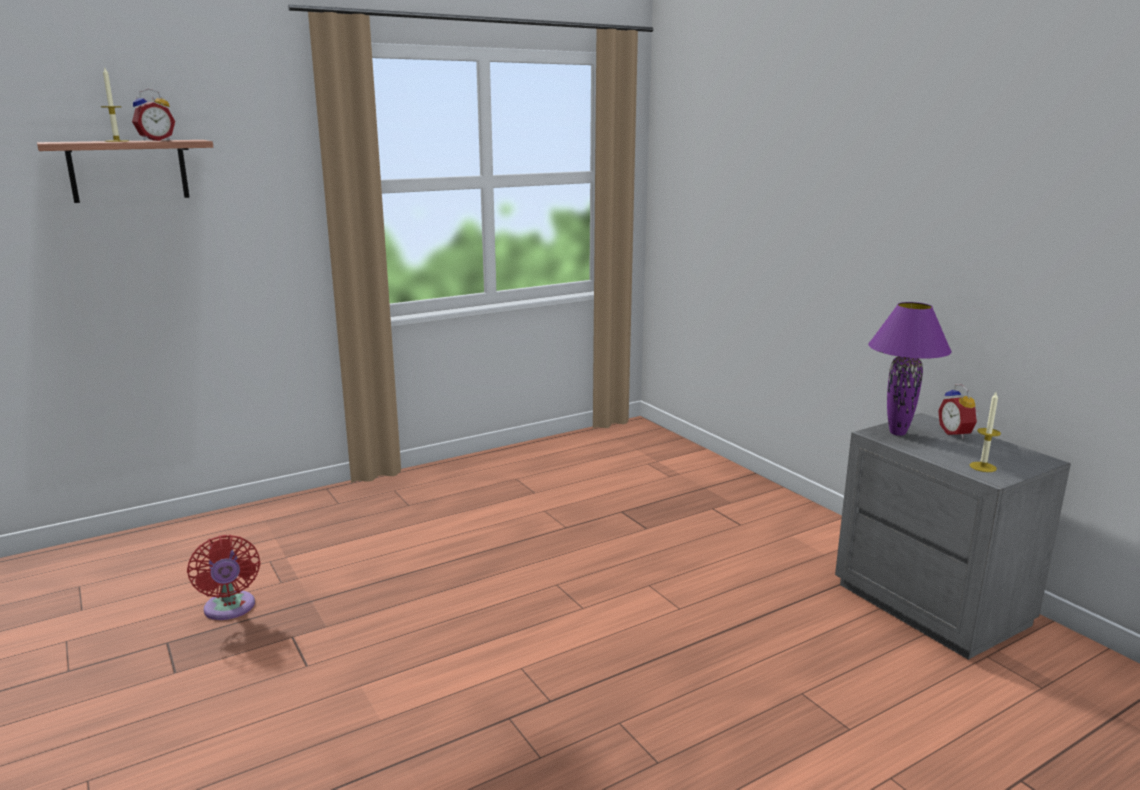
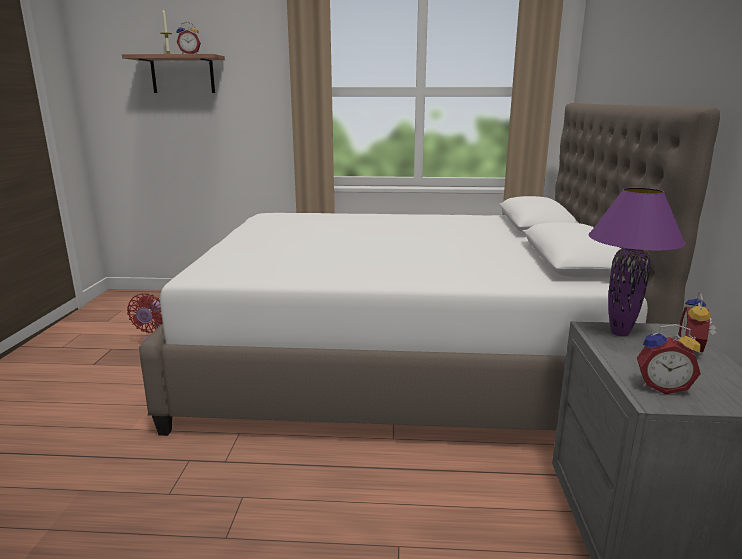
camera: 35 degrees right, 0 degrees up
(580, 528) = (399, 360): none -> white bed
(983, 467) = (661, 387): candle -> alarm clock

